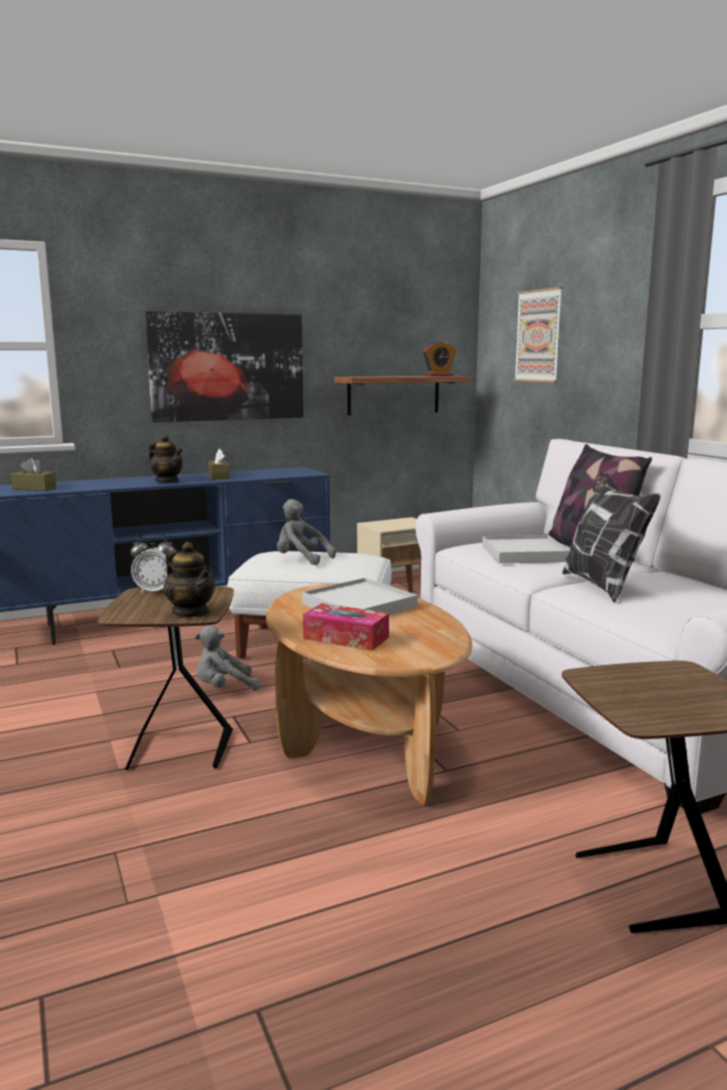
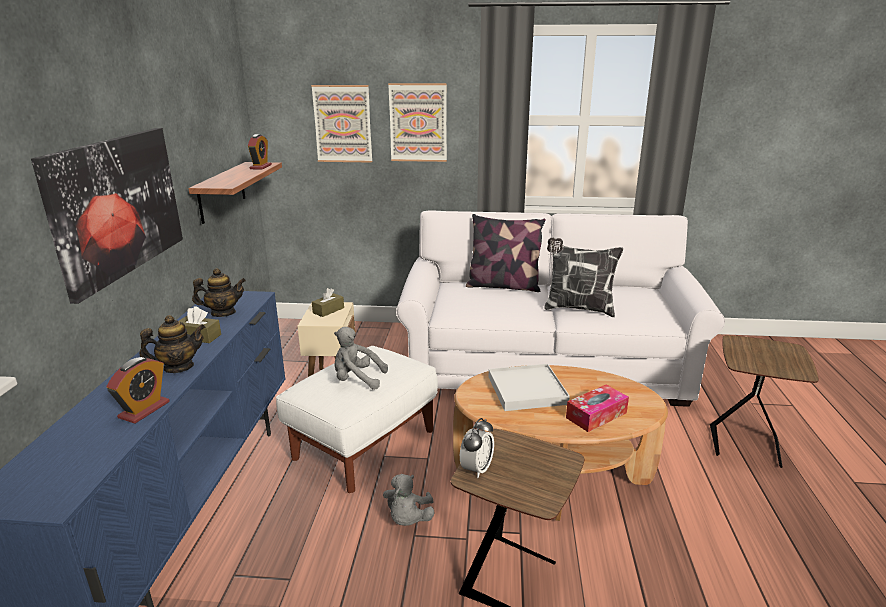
camera: 60 degrees left, 10 degrees up
(34, 488) = (70, 462): brown tissue box -> brown tissue box (328, 310)
(103, 486) = (144, 410): none -> alarm clock
(191, 612) = (554, 462): teapot -> teapot (223, 313)
(301, 559) = (357, 380): grey plush toy -> grey plush toy turned 45 degrees clockwise
(524, 554) = (492, 304): white tray -> none
(601, 331) = (418, 122): none -> picture

